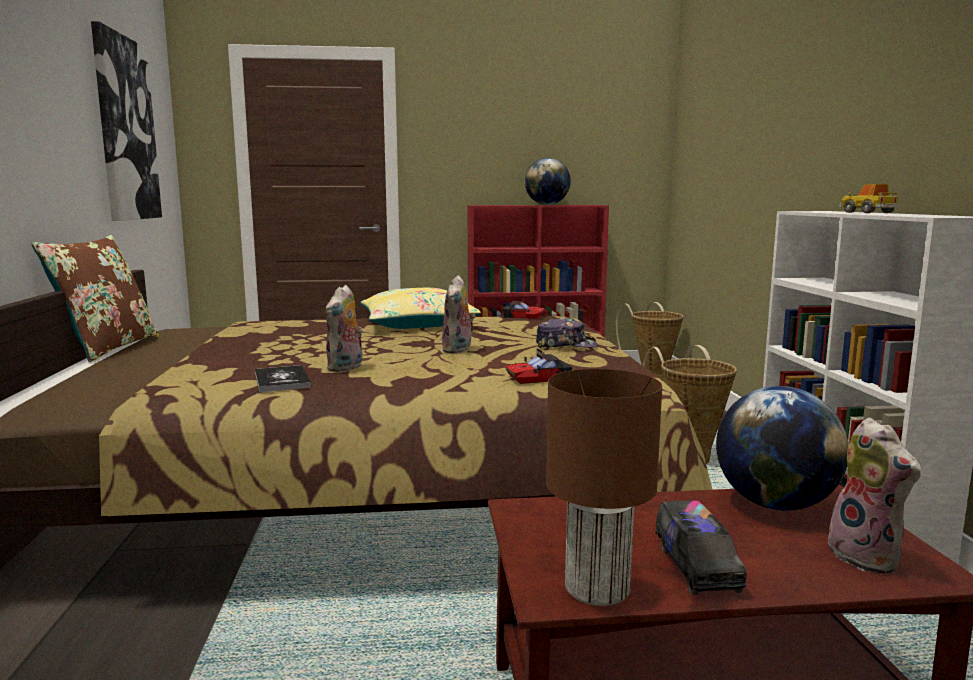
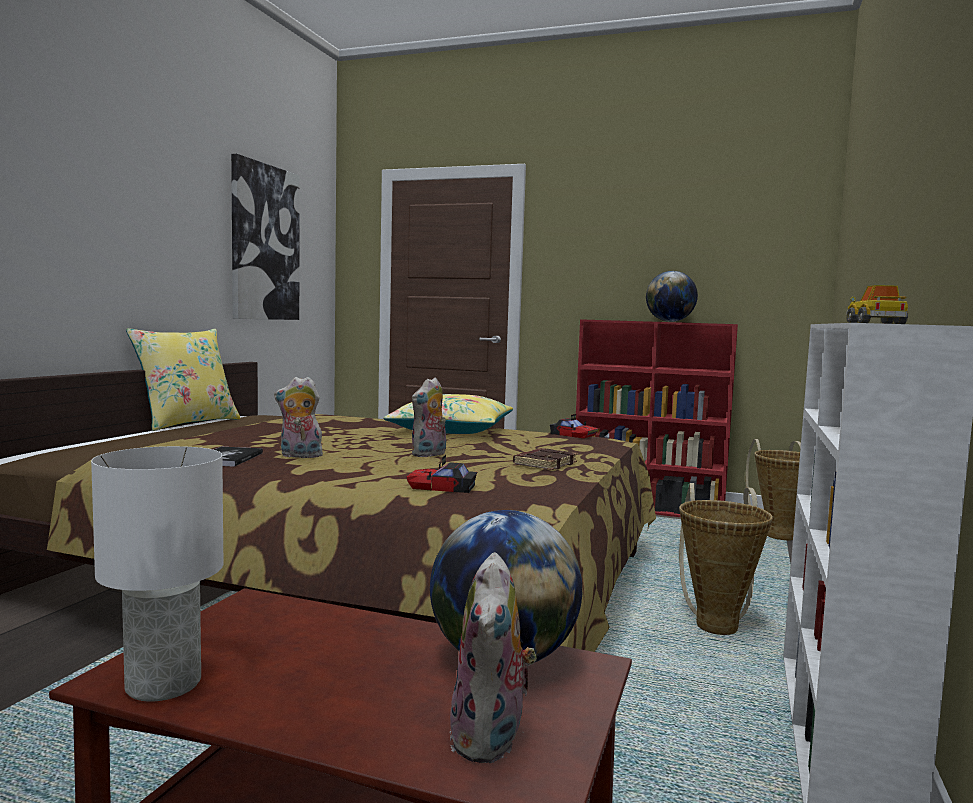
camera: 25 degrees right, 5 degrees down
(107, 348) = (187, 423): brown pillow -> yellow pillow
(346, 368) = (299, 456): plush toy -> plush toy turned 45 degrees clockwise
(566, 346) = (544, 464): cap -> brown book
(599, 589) = (164, 685): brown table lamp -> white table lamp
(696, 566) = (291, 692): toy truck -> none

